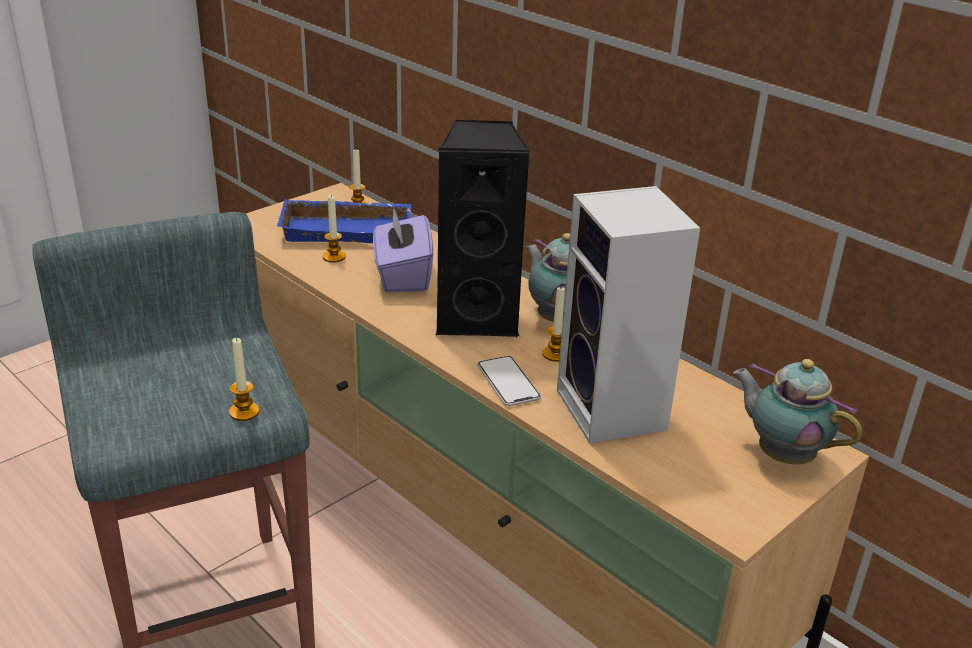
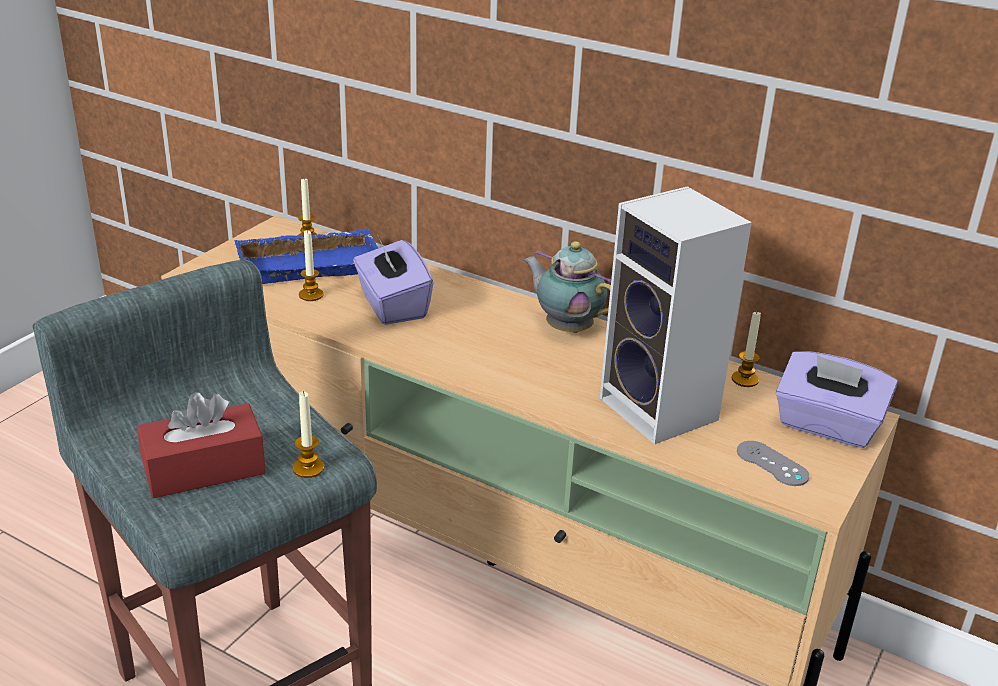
camera: 15 degrees left, 0 degrees up
(153, 398) = (204, 469): none -> red tissue box
(478, 318) = (489, 338): black speaker -> none
(508, 382) = (550, 397): phone -> none
(555, 354) = (581, 363): candle -> candle (745, 379)
(703, 483) = (772, 464): none -> grey game controller
(781, 454) = (827, 426): teapot -> purple tissue box

